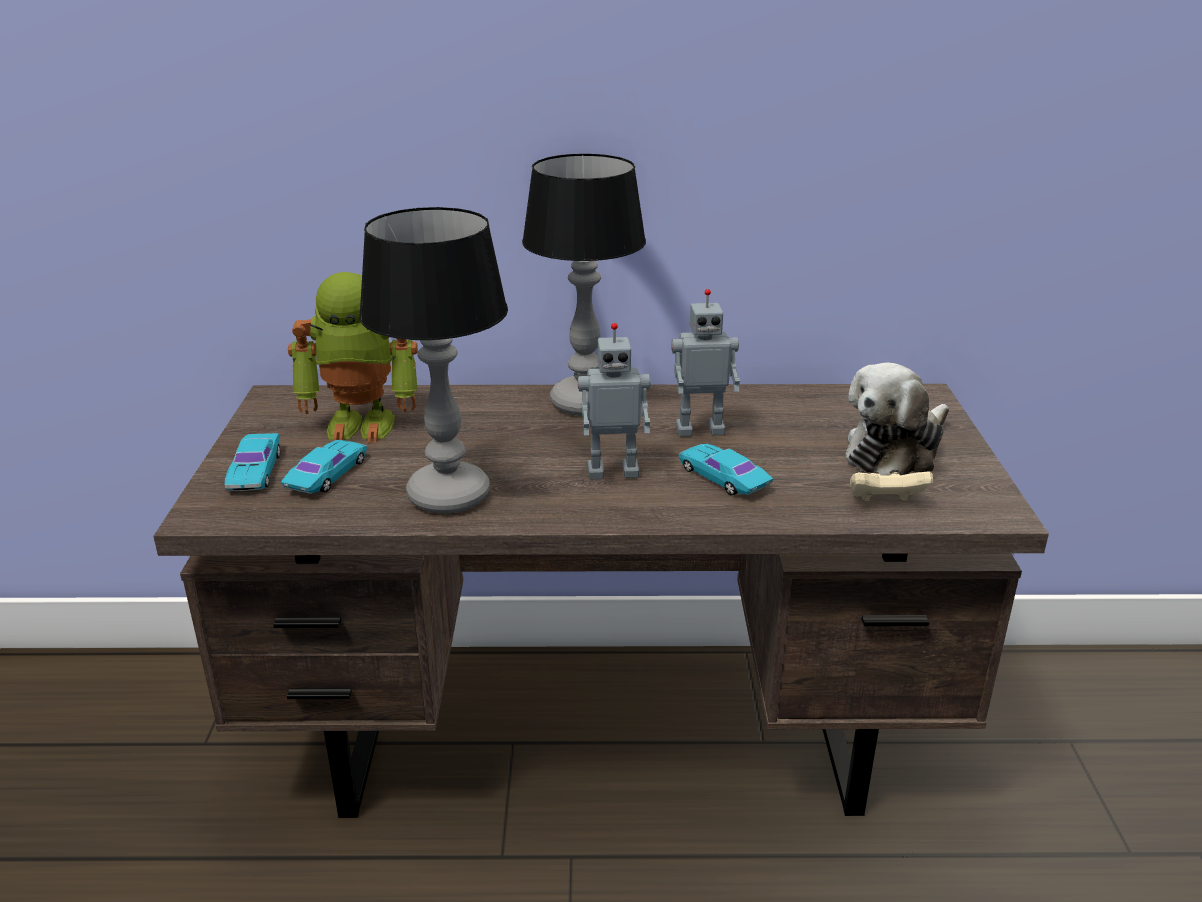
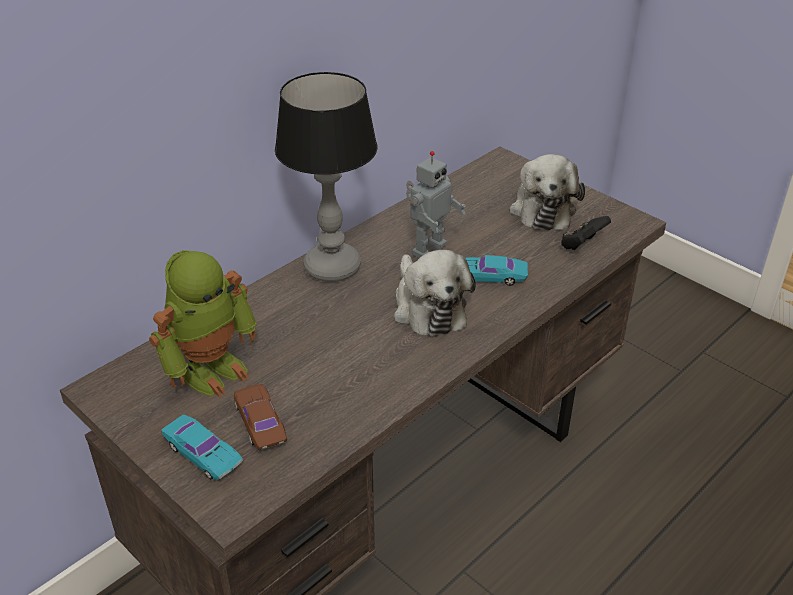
camera: 45 degrees left, 10 degrees up
(326, 475) = (260, 423): turquoise toy car -> brown toy car
(450, 496) = (366, 385): table lamp -> none
(613, 471) = (428, 307): toy robot -> plush toy
(884, 502) = (582, 245): beige game controller -> black game controller

